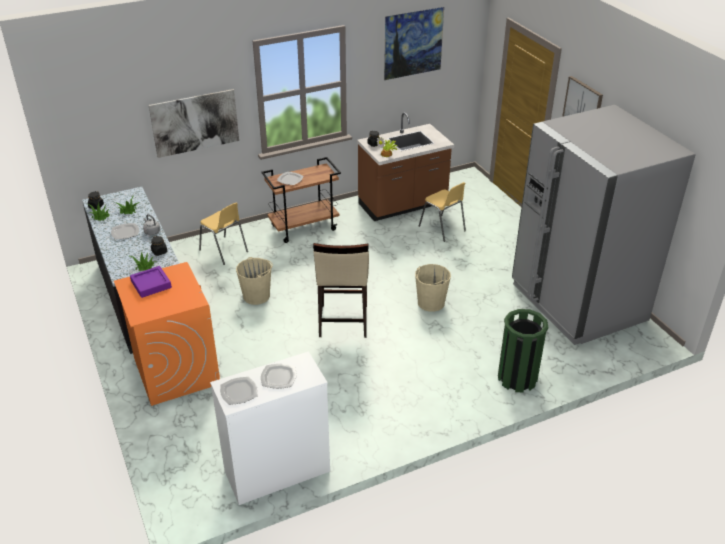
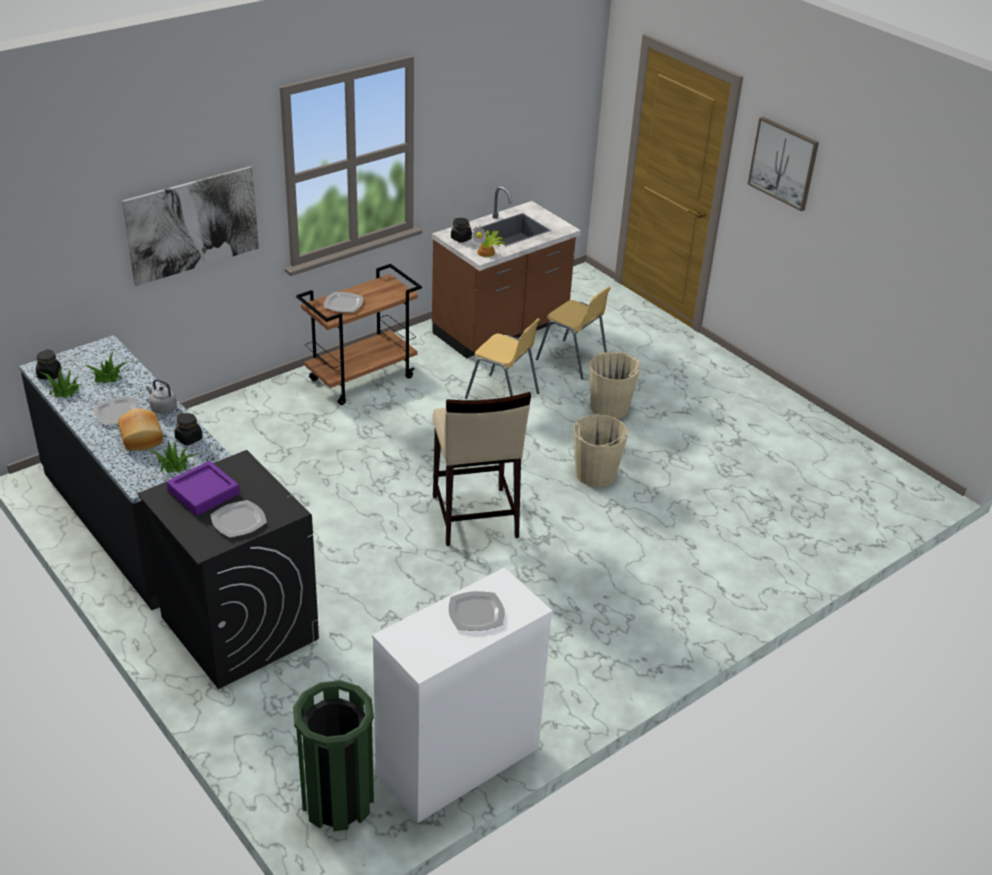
camera: 15 degrees left, 0 degrees up
(133, 248) = (142, 437): none -> bread
(176, 370) = (238, 627): orange washing machine -> black washing machine
(224, 251) = (247, 428): yellow chair -> yellow chair (503, 396)
(238, 392) = (423, 644): plate -> plate (238, 520)
(257, 296) = (326, 493): beige bucket -> beige bucket (610, 407)
(413, 59) = (506, 103): picture -> none
(517, 378) = (757, 570): green trash can -> green trash can (337, 800)
(578, 302) = (802, 449): grey fridge -> none

